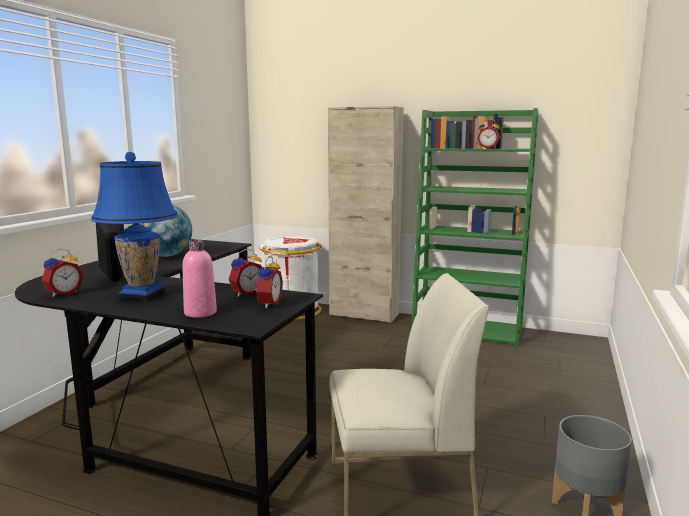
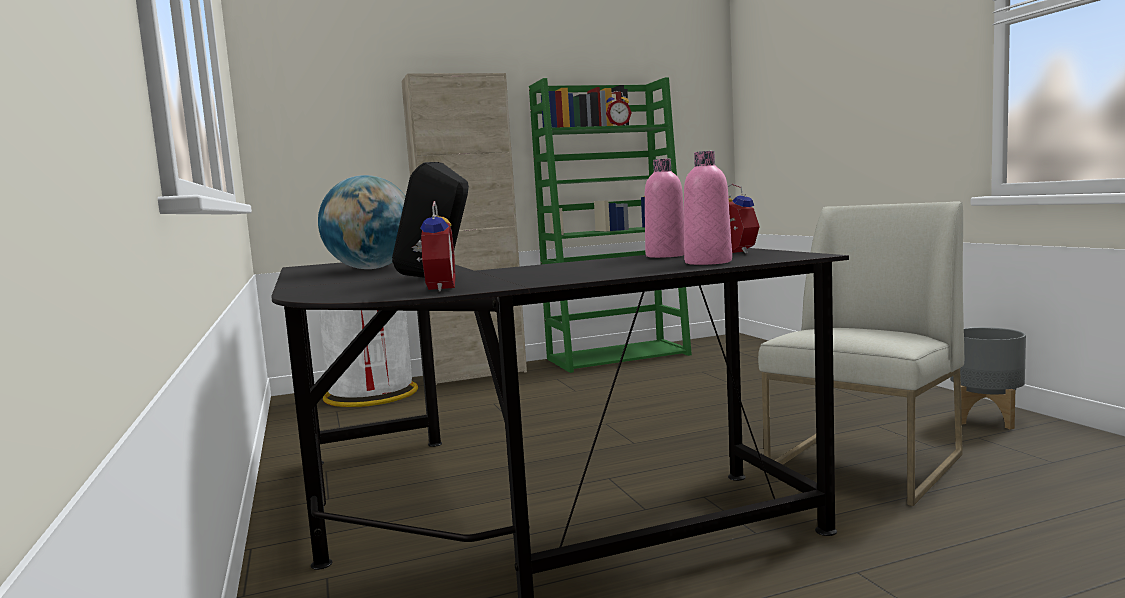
camera: 40 degrees left, 5 degrees down
(141, 295) = (559, 272): blue table lamp -> none
(246, 293) = (666, 255): alarm clock -> pink bottle

